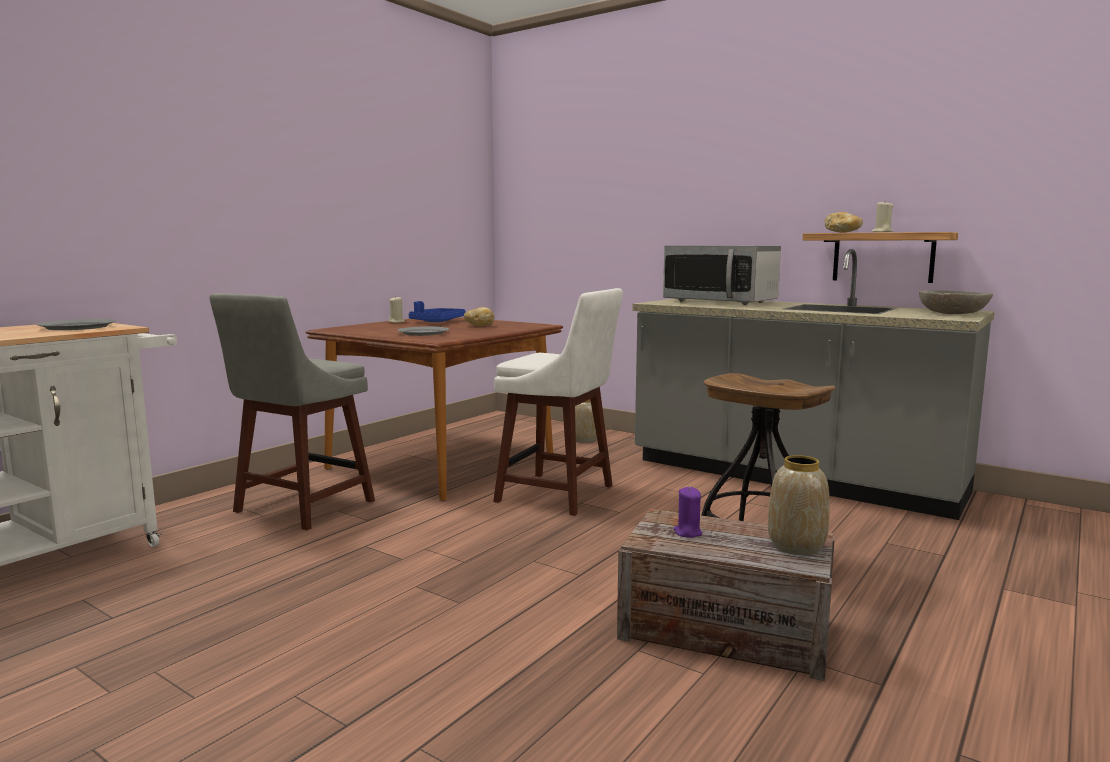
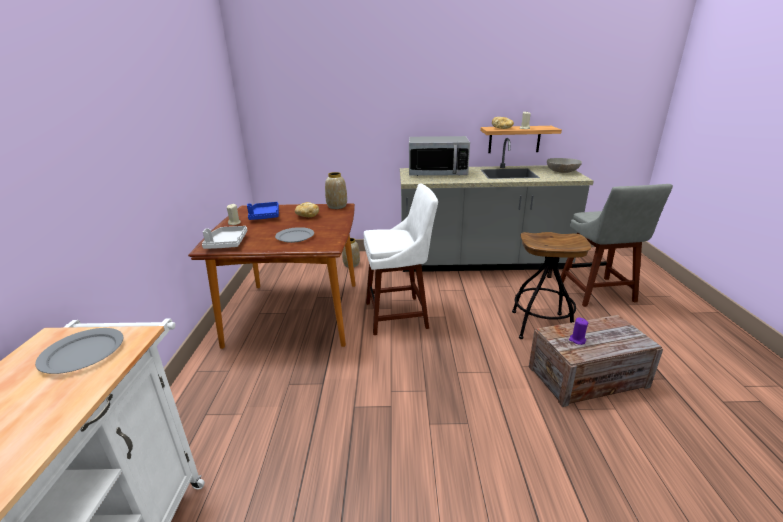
camera: 35 degrees left, 15 degrees up
(299, 508) = (258, 394): grey chair -> grey chair (598, 293)
(352, 329) = (227, 243): none -> grey tray
(797, 546) = (623, 330): vase -> vase (337, 206)

